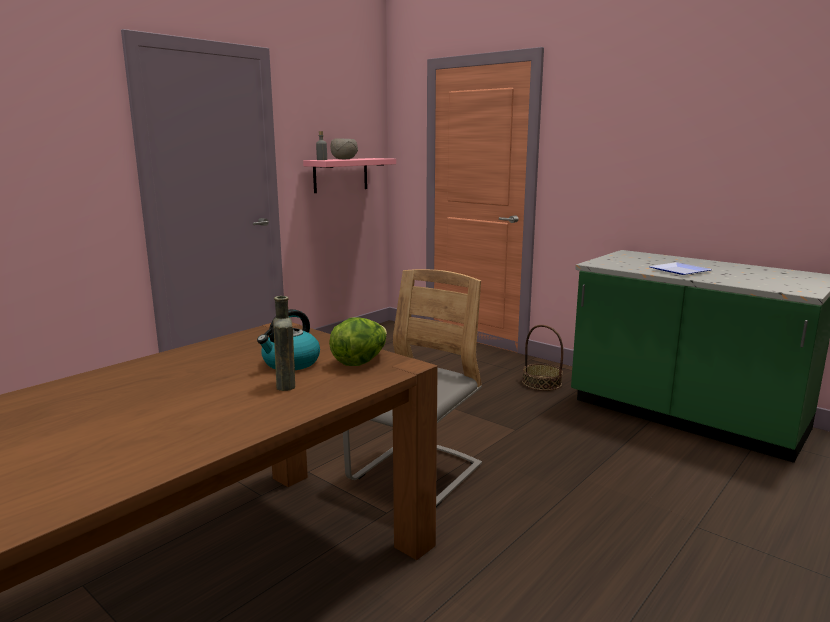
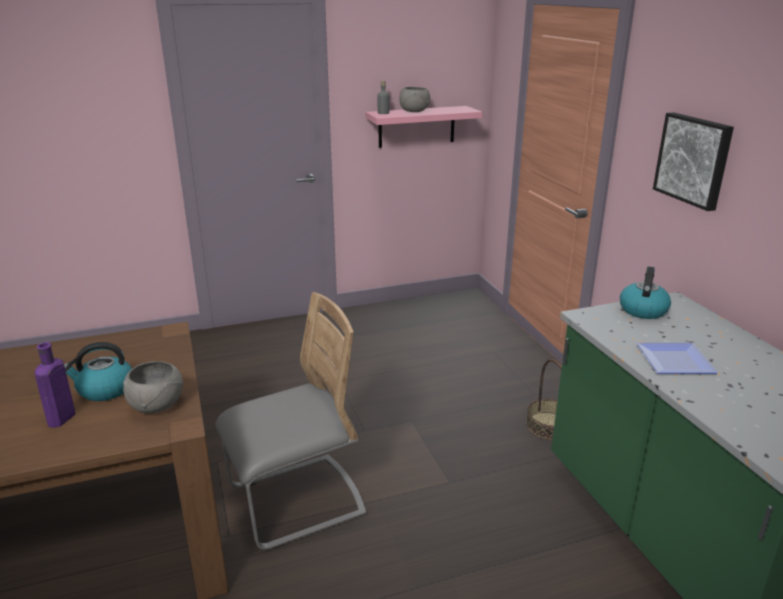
camera: 30 degrees right, 10 degrees up
(286, 385) = (60, 420): brown bottle -> purple bottle
(360, 361) = (155, 406): lettuce -> grey bowl
(619, 153) = (694, 160): none -> picture
(619, 257) = (642, 310): none -> kettle

